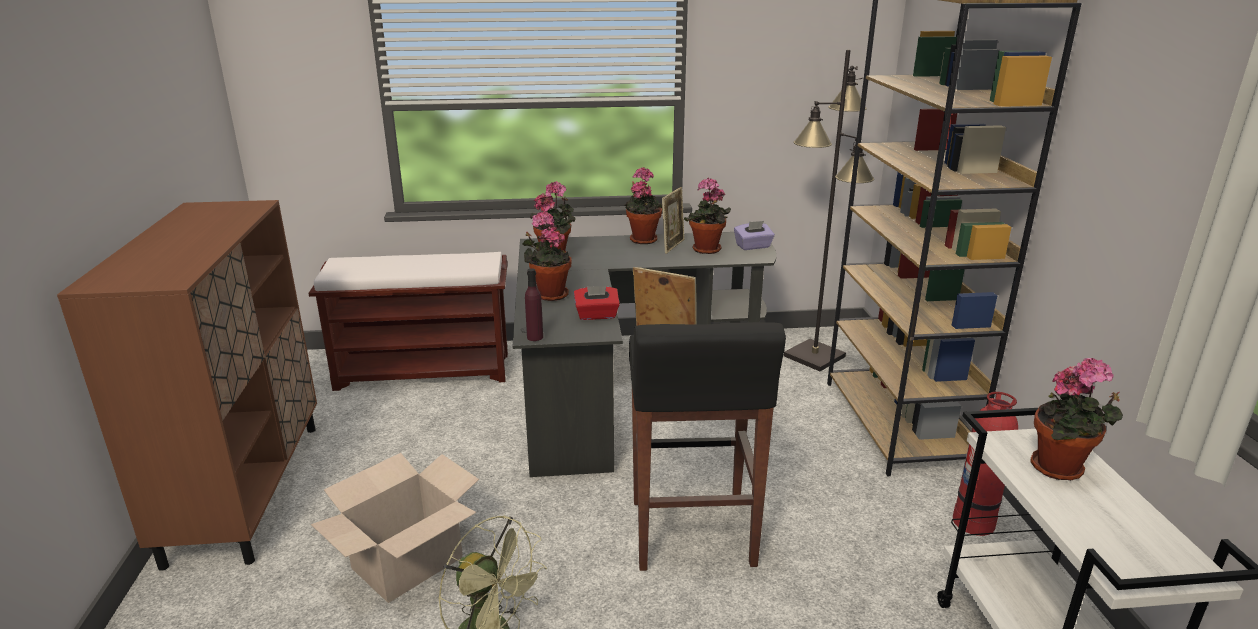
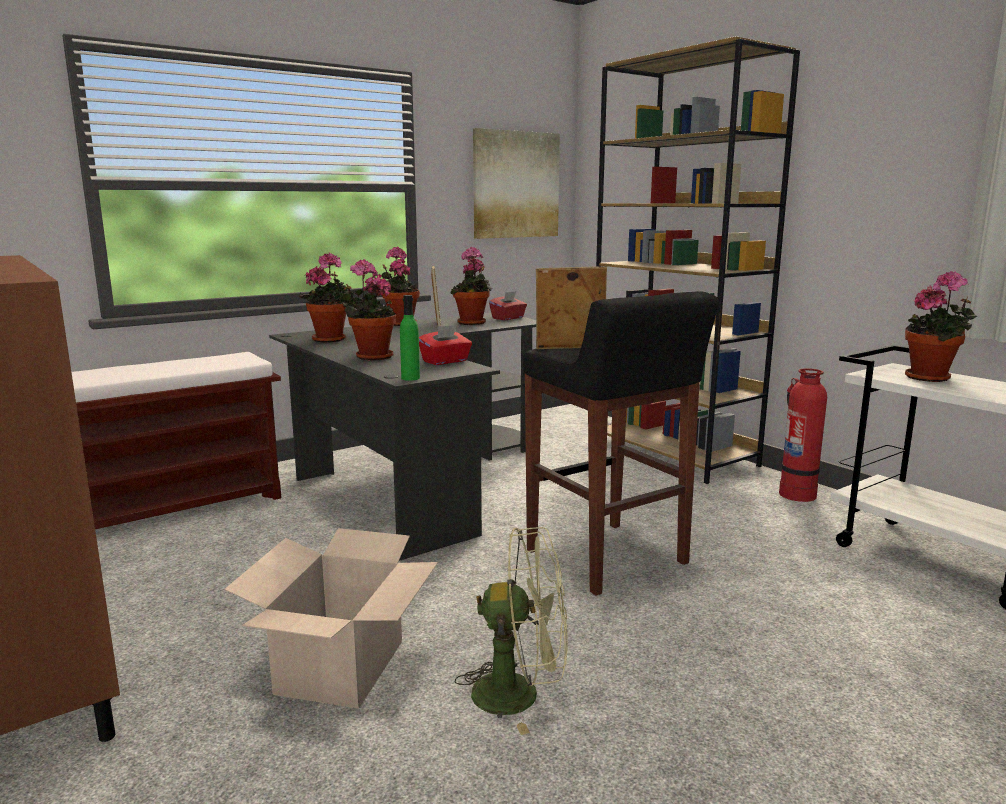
camera: 30 degrees left, 10 degrees down
(535, 337) = (410, 378): purple bottle -> green bottle
(753, 246) = (508, 318): purple tissue box -> red tissue box
(808, 94) = (515, 185): none -> picture
(815, 356) = (560, 427): black floor lamp -> none

